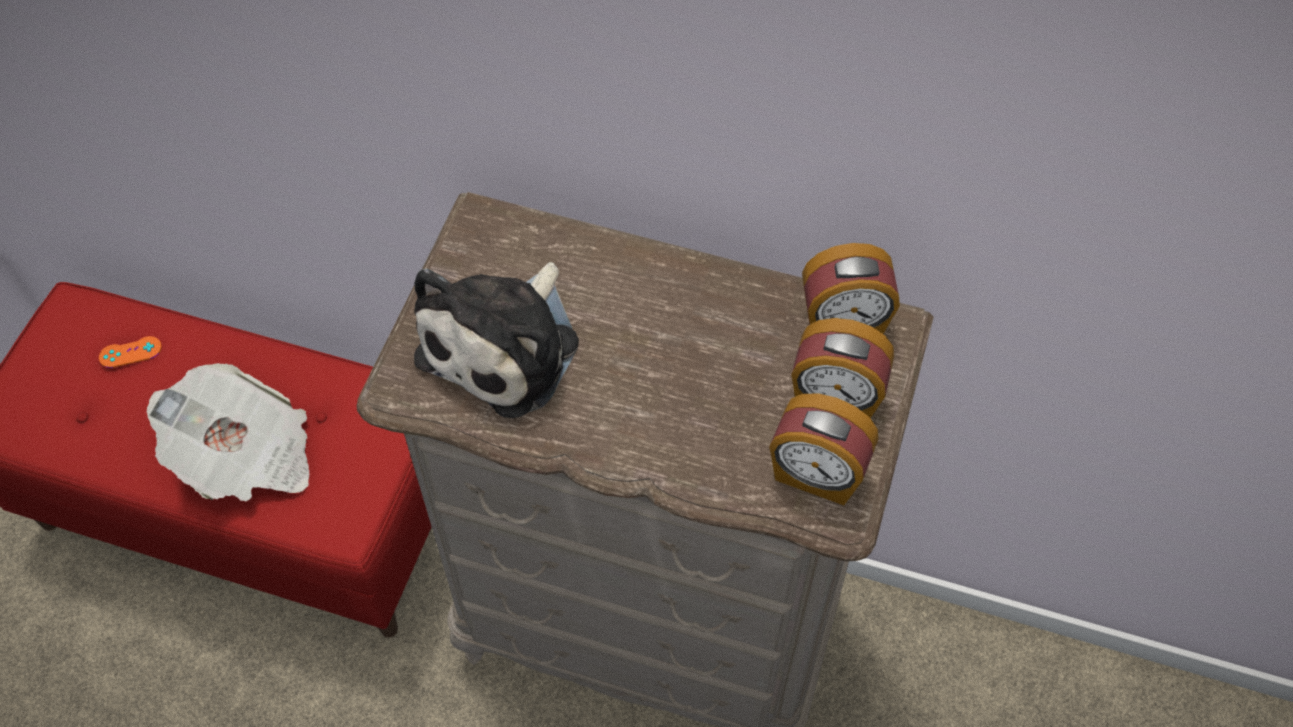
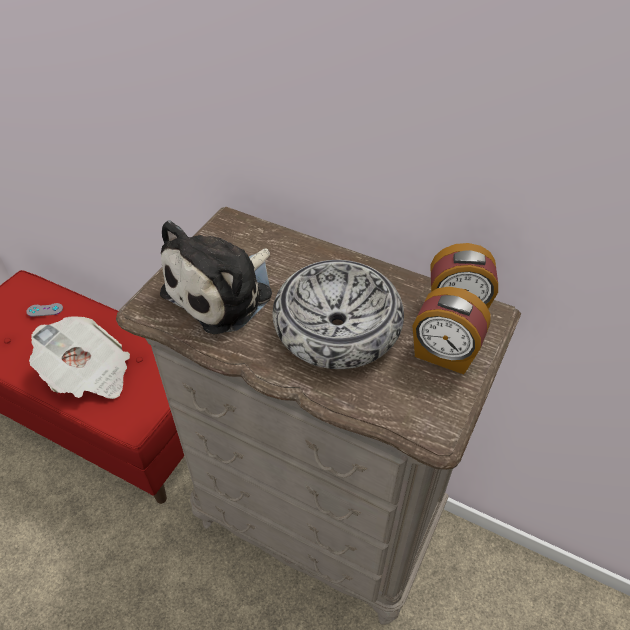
camera: 10 degrees right, 10 degrees down
(130, 352) = (45, 310): orange game controller -> grey game controller
(682, 377) = (337, 326): none -> bowl
(816, 475) = (422, 402): alarm clock -> none

